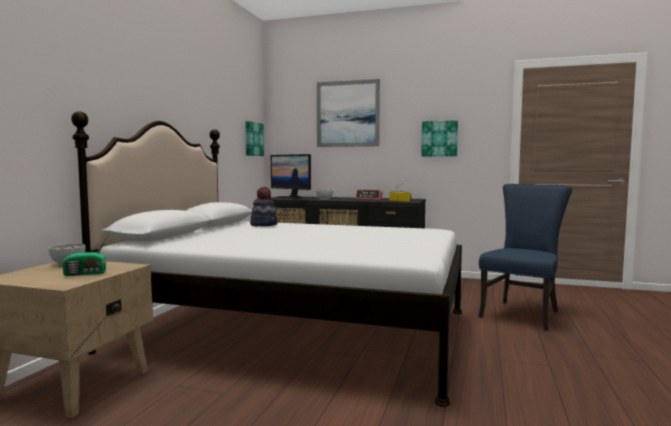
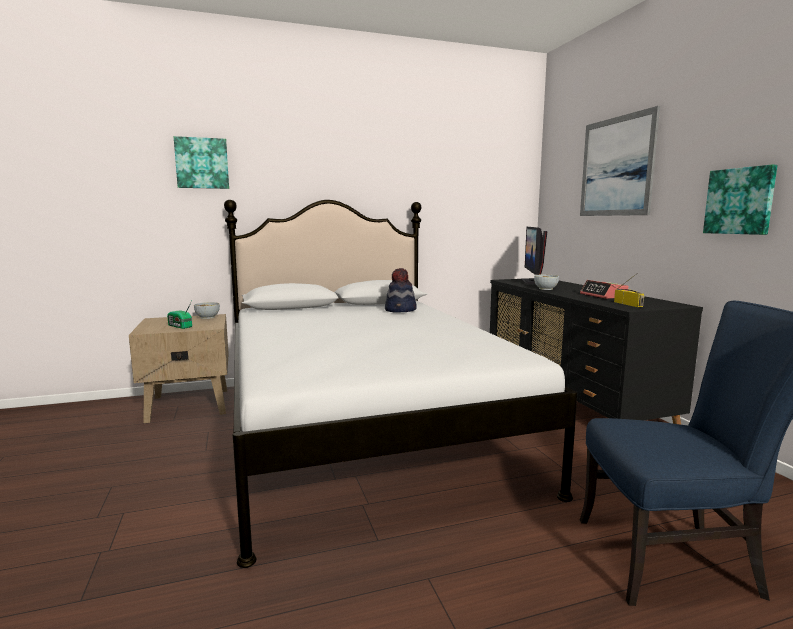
camera: 55 degrees right, 5 degrees up
(253, 139) = (508, 207): picture -> picture (202, 163)

